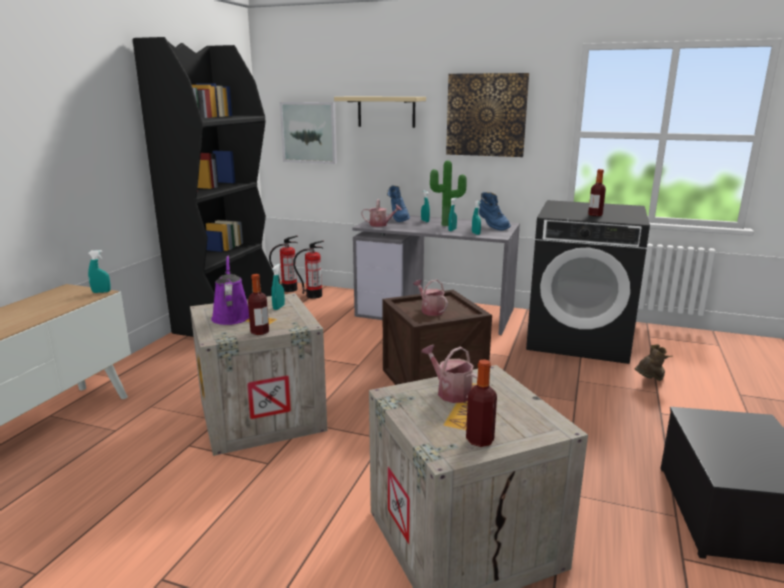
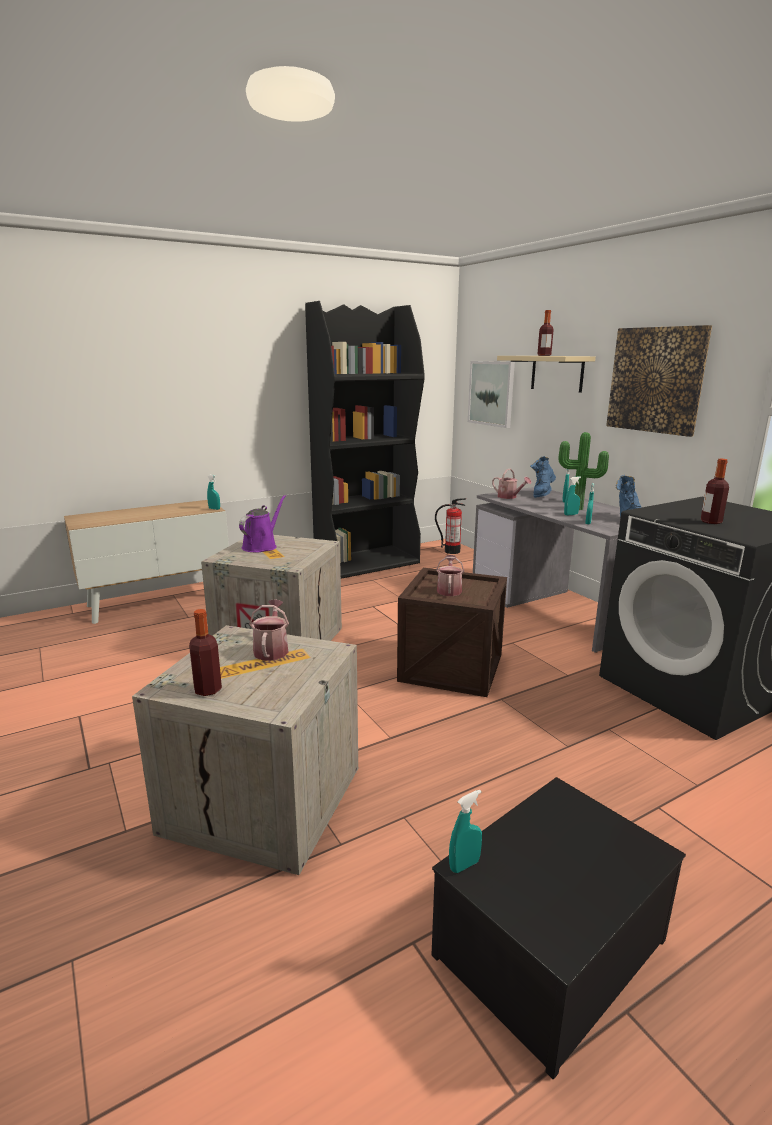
camera: 40 degrees right, 0 degrees up
(260, 332) = (253, 562): bottle -> bottle (544, 355)
(278, 307) = (303, 549): turquoise spray bottle -> turquoise spray bottle (464, 865)
(314, 295) = (464, 562): fire extinguisher -> none
(650, 381) = (709, 770): brown boot -> none

